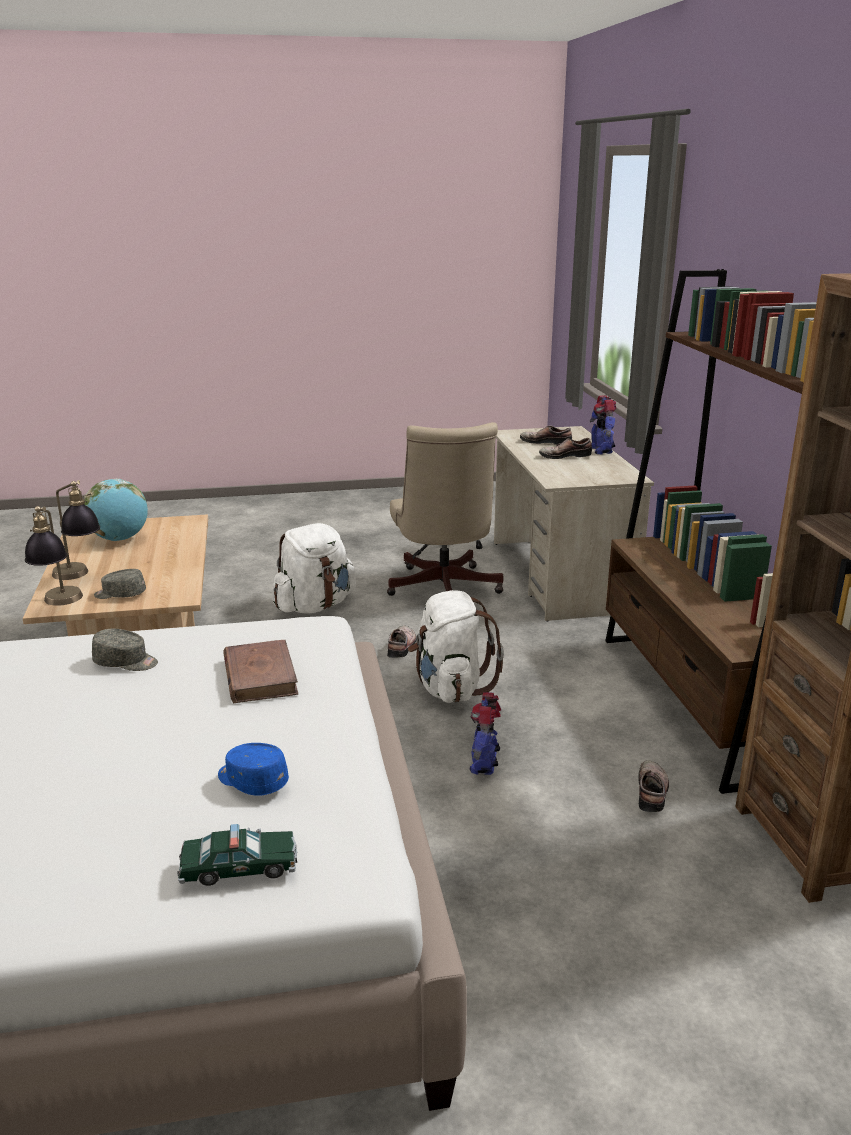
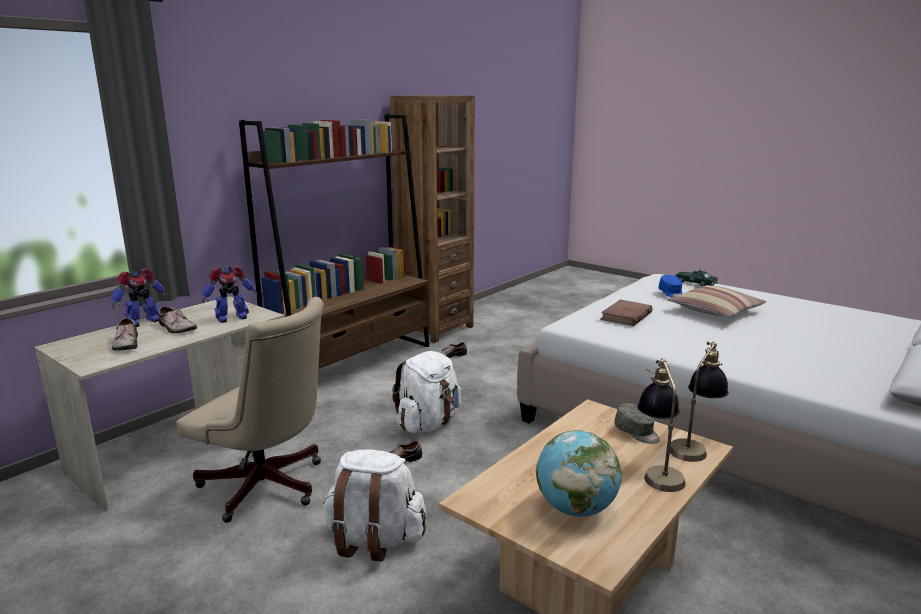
camera: 130 degrees left, 5 degrees down
(126, 662) = (687, 342): grey cap -> none
(126, 766) = (715, 311): none -> pillow
(443, 590) = (268, 488): beige office chair -> beige office chair turned 75 degrees clockwise
(484, 763) = (485, 390): toy robot -> toy robot (231, 318)

